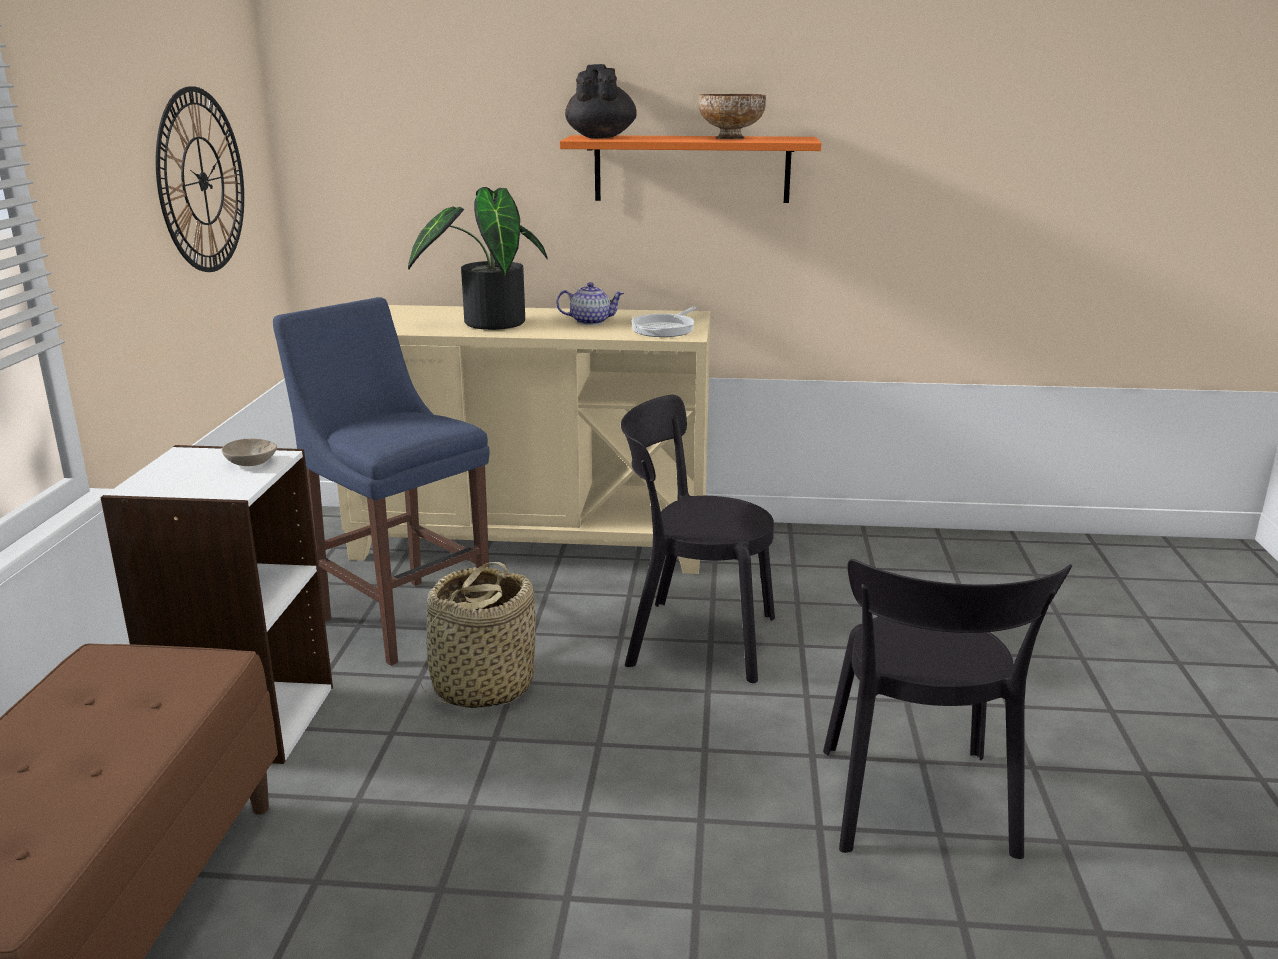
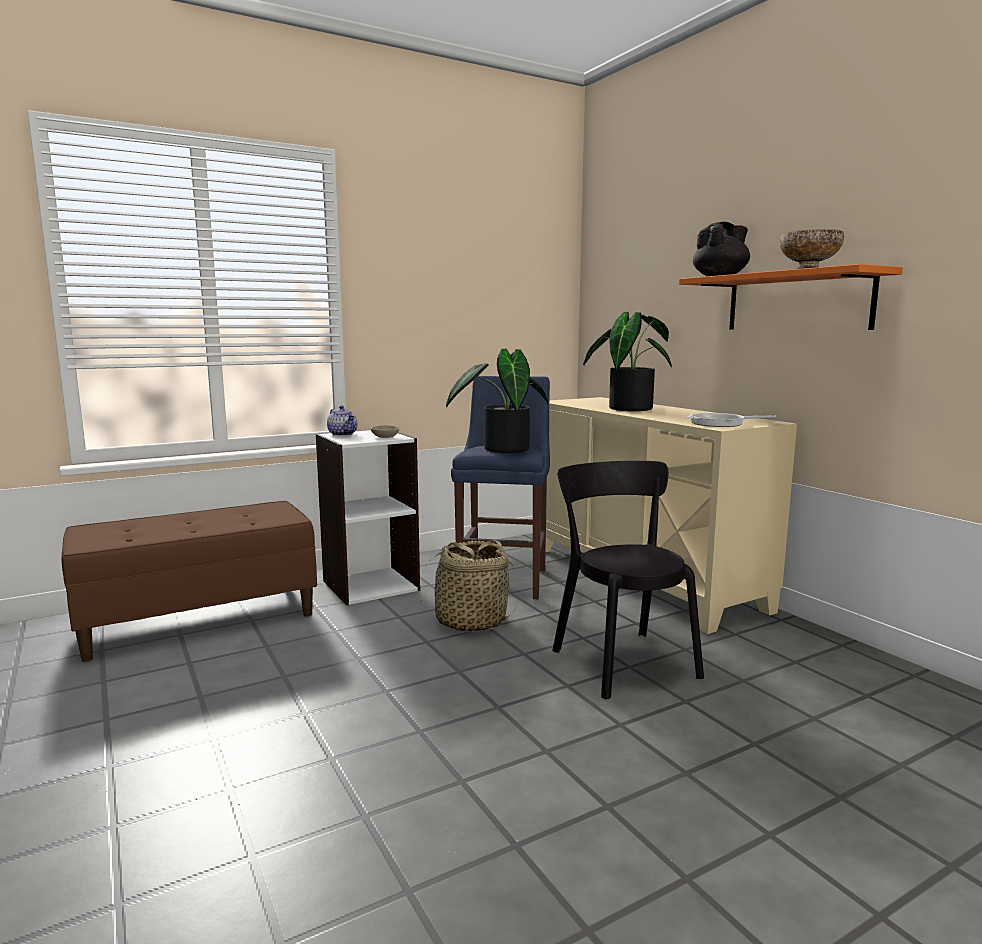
camera: 55 degrees right, 10 degrees down
(202, 181) = (493, 307): wall clock -> none
(403, 427) = (501, 449): none -> potted plant
(591, 321) = (688, 415): teapot -> teapot (343, 434)
(917, 807) = (538, 822): black chair -> none

